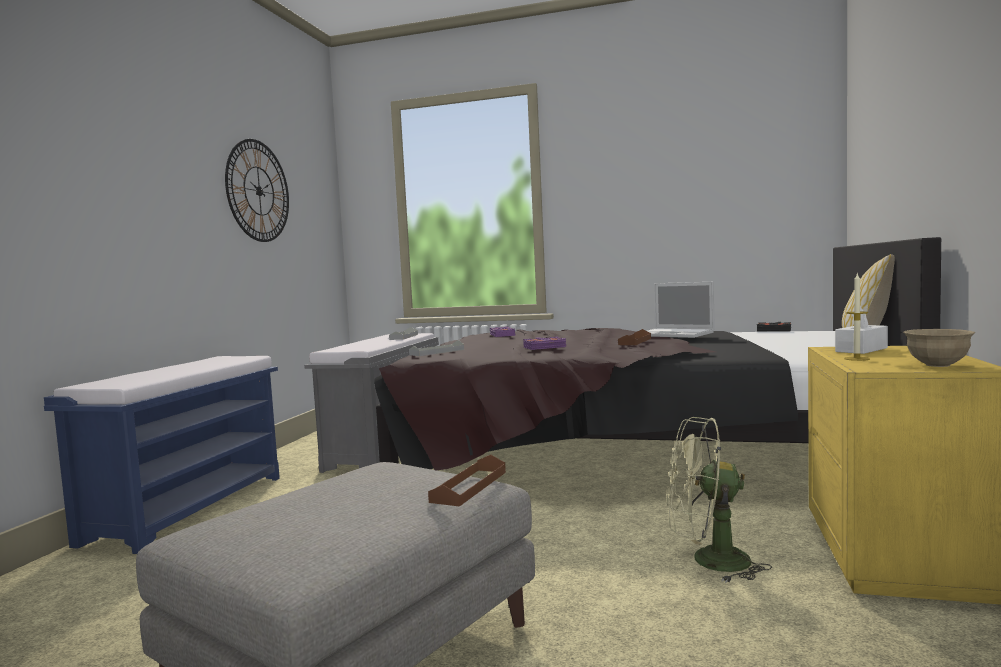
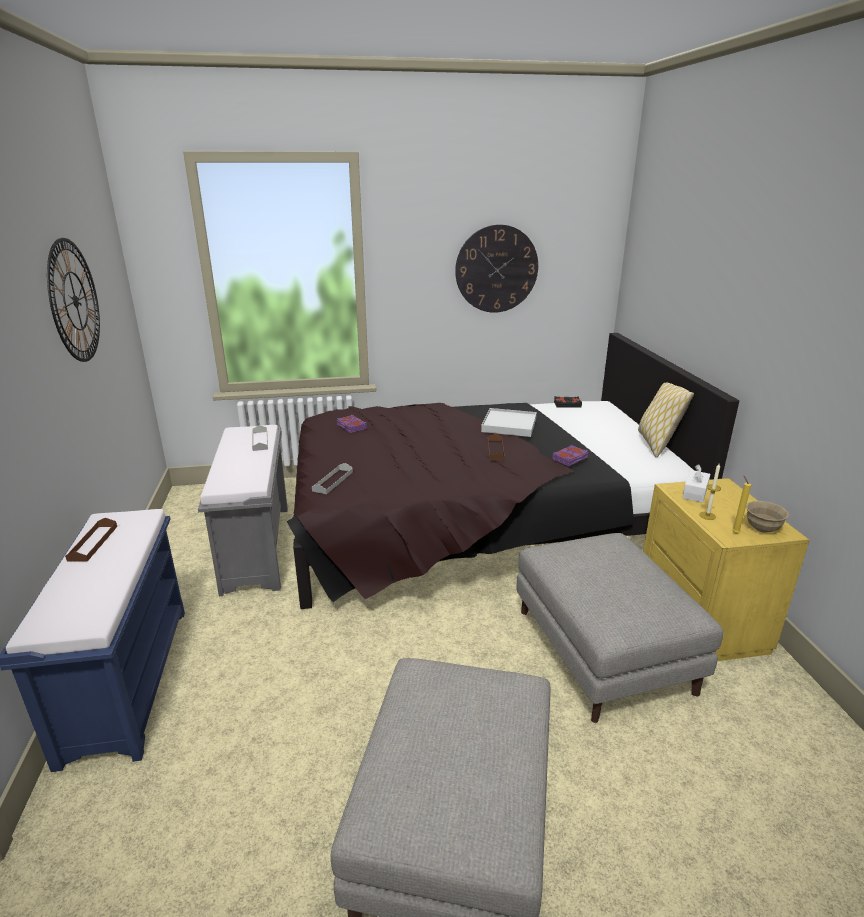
camera: 25 degrees left, 20 degrees up
(469, 486) = (523, 697): brown tray -> brown tray (93, 543)
(545, 347) = (431, 468): purple book -> purple book (570, 458)
(676, 334) = (509, 425): laptop -> white tray
(684, 184) = (496, 269): none -> wall clock
(708, 562) = (604, 652): green fan -> grey ottoman
(884, 366) = (734, 532): none -> yellow candle

